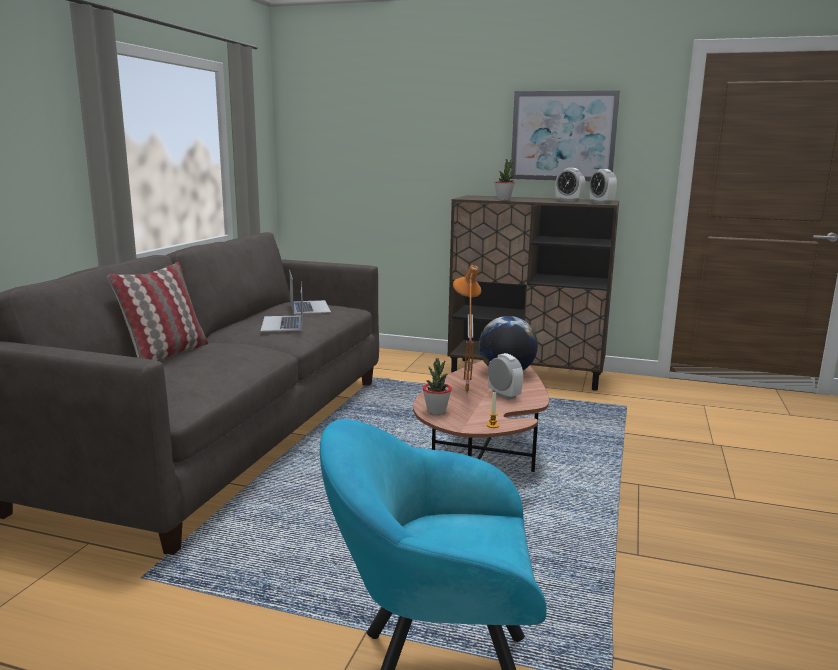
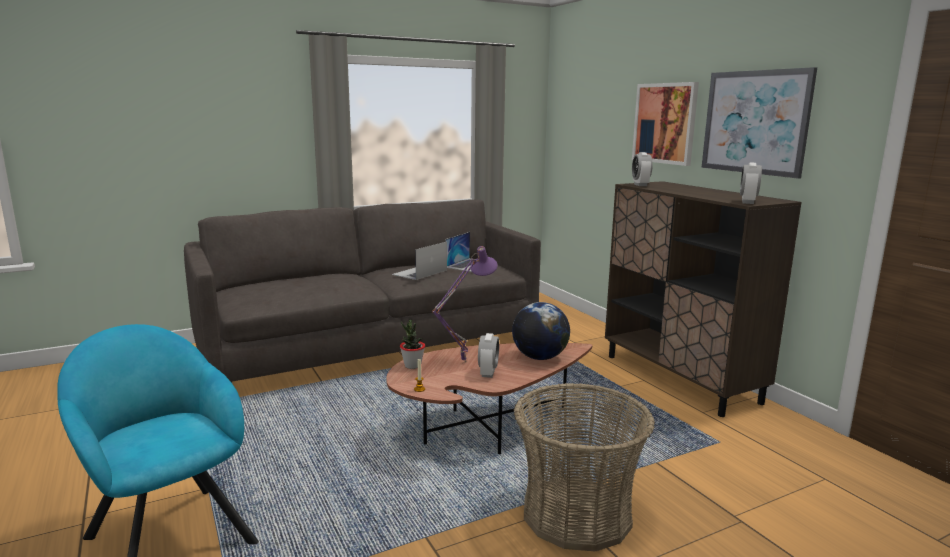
camera: 45 degrees right, 0 degrees up
(166, 355) = (310, 276): pillow -> none
(459, 139) = (665, 123): none -> picture
(464, 394) = (462, 362): orange table lamp -> purple table lamp
(503, 199) = (660, 189): potted plant -> none
(569, 200) = (726, 196): alarm clock -> alarm clock (640, 185)
(654, 484) = (577, 514): none -> basket

